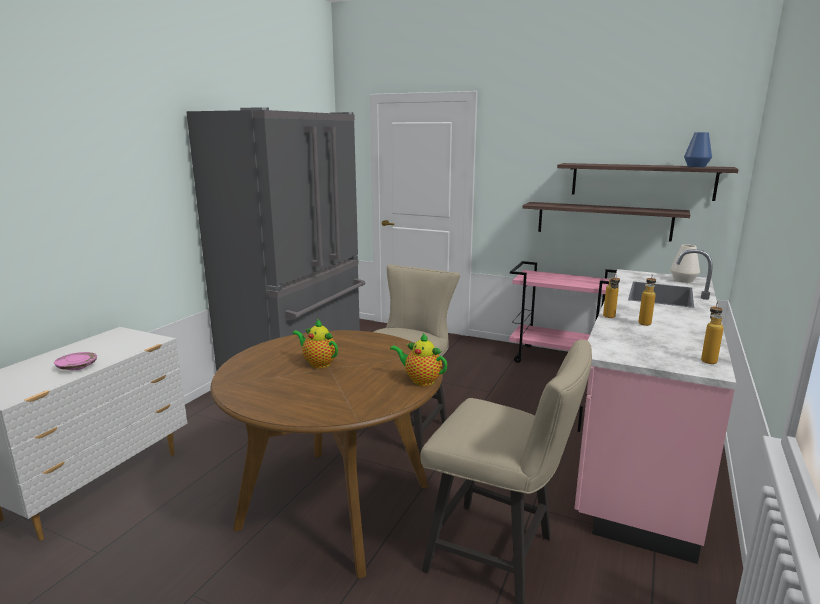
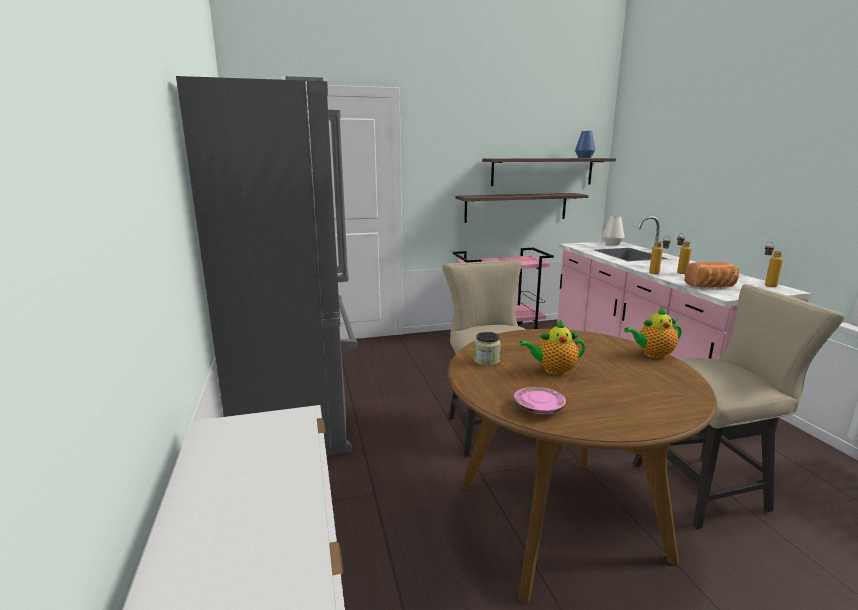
camera: 40 degrees left, 0 degrees up
(77, 367) = (284, 492): pink plate -> pink plate (538, 408)
(298, 344) = (486, 361): none -> jar
(620, 343) = (711, 287): none -> bread

